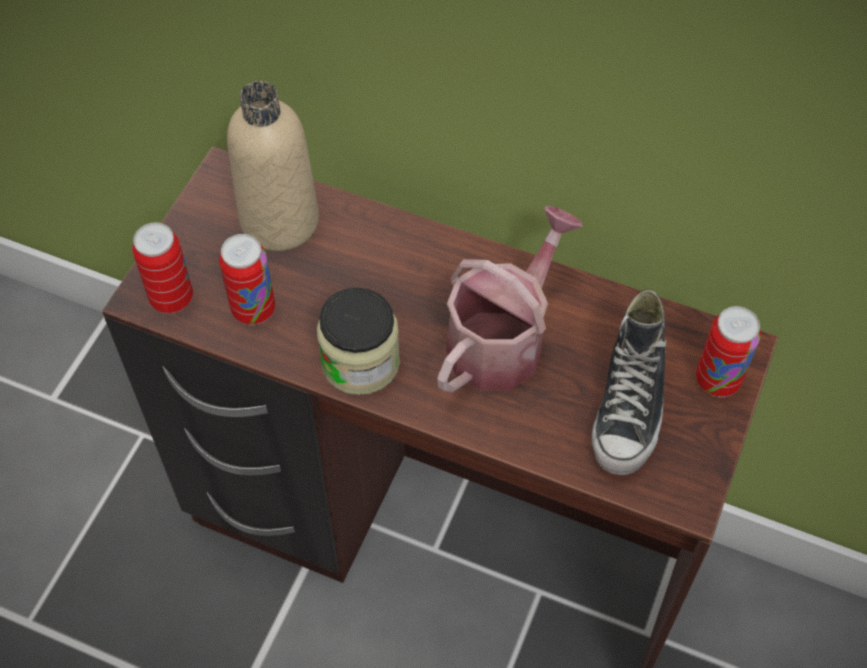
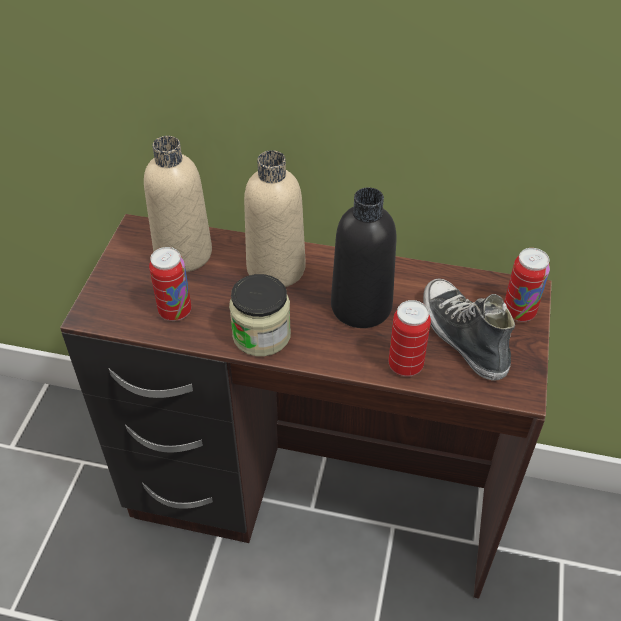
camera: 10 degrees left, 10 degrees down
(172, 298) = (112, 312): can -> can (405, 365)
(399, 263) = (276, 268): none -> beige bottle
(503, 339) = (361, 306): watering can -> black bottle
(629, 405) = (462, 336): shoe -> shoe turned 150 degrees clockwise

